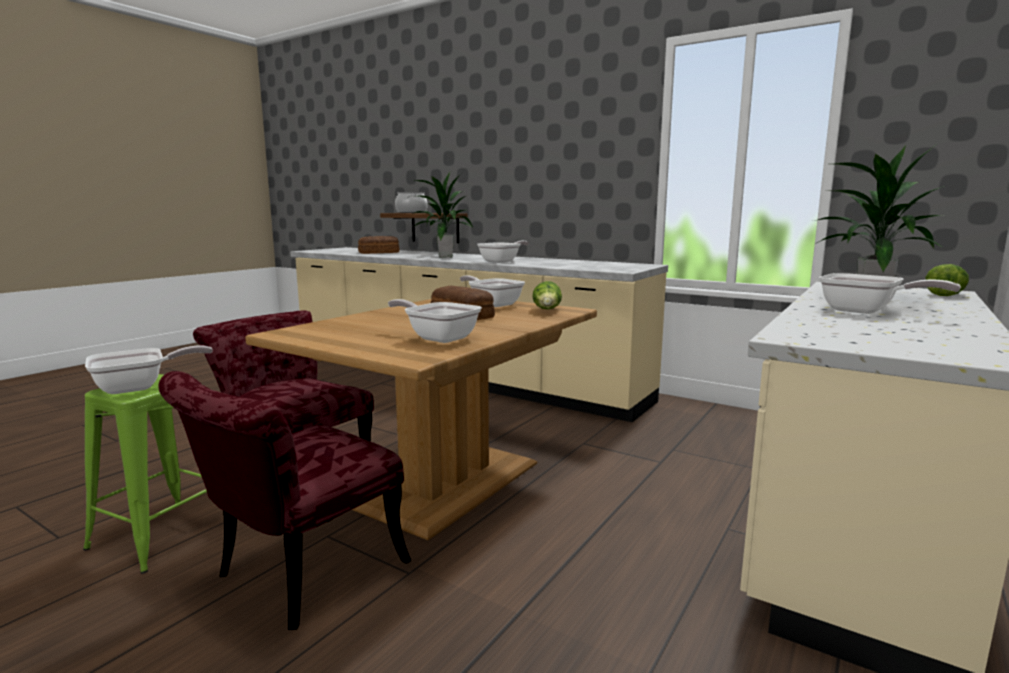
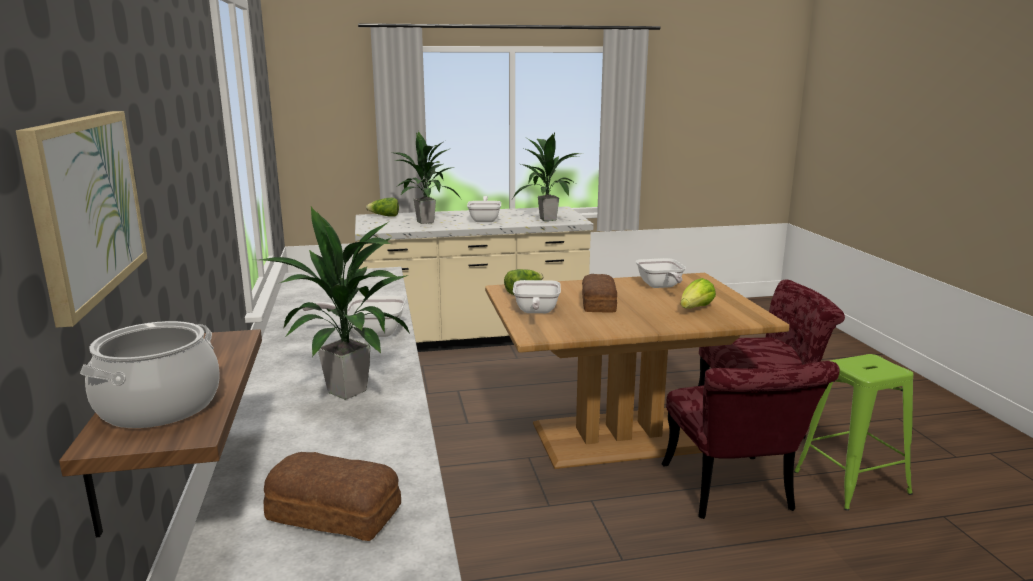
camera: 135 degrees left, 5 degrees up
(139, 387) = (871, 364): frying pan -> none
(361, 328) = (696, 308): none -> lettuce
(436, 159) = (86, 206): none -> picture
(831, 330) = (548, 219): none -> potted plant

